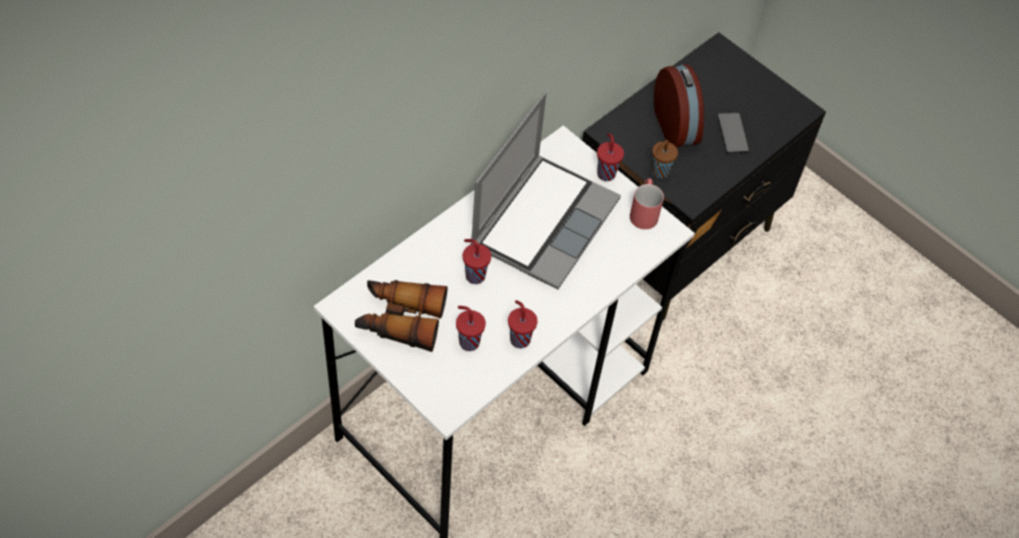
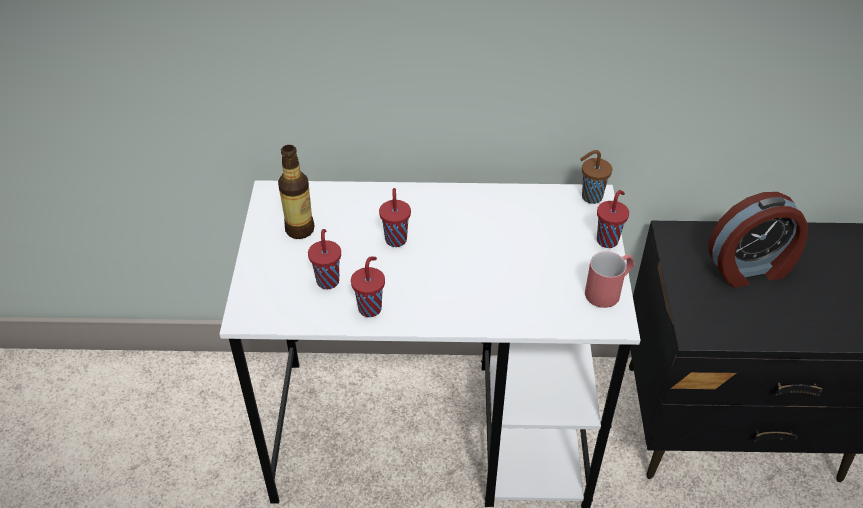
camera: 50 degrees right, 10 degrees down
(400, 319) = (300, 229): binoculars -> bottle
(544, 221) = (505, 239): laptop -> none
(659, 172) = (687, 292): brown cup -> brown cup (590, 197)
(677, 126) = (750, 268): alarm clock -> alarm clock turned 45 degrees clockwise
(732, 134) = (805, 308): phone -> none

